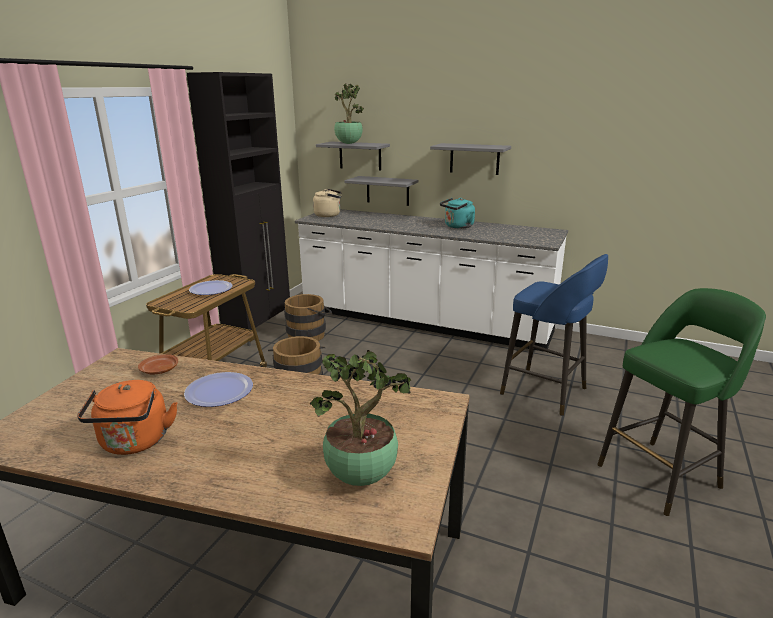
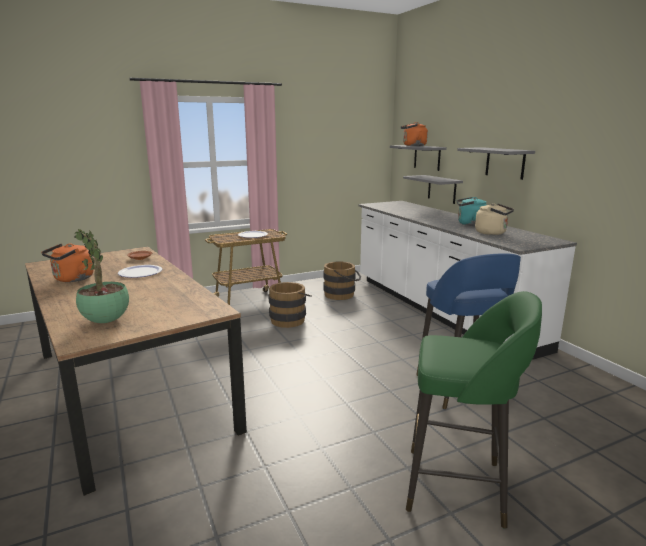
camera: 40 degrees right, 5 degrees down
(259, 330) = (316, 283): black cabinet -> none
(329, 215) = (389, 204): beige kettle -> beige kettle (492, 233)
(348, 143) = (413, 146): potted plant -> orange kettle

